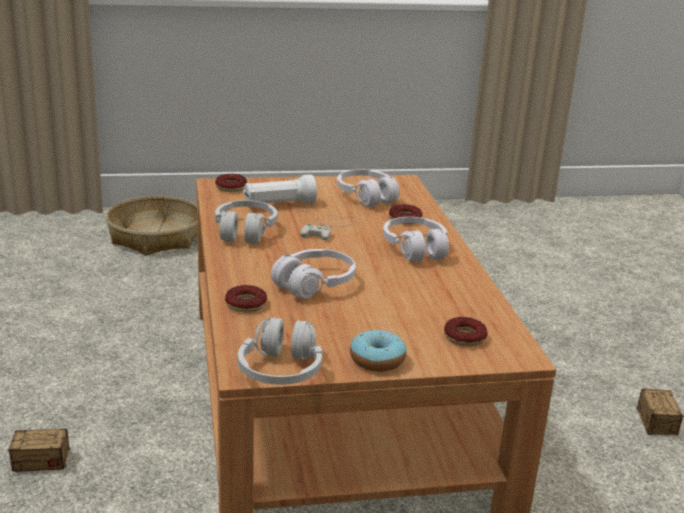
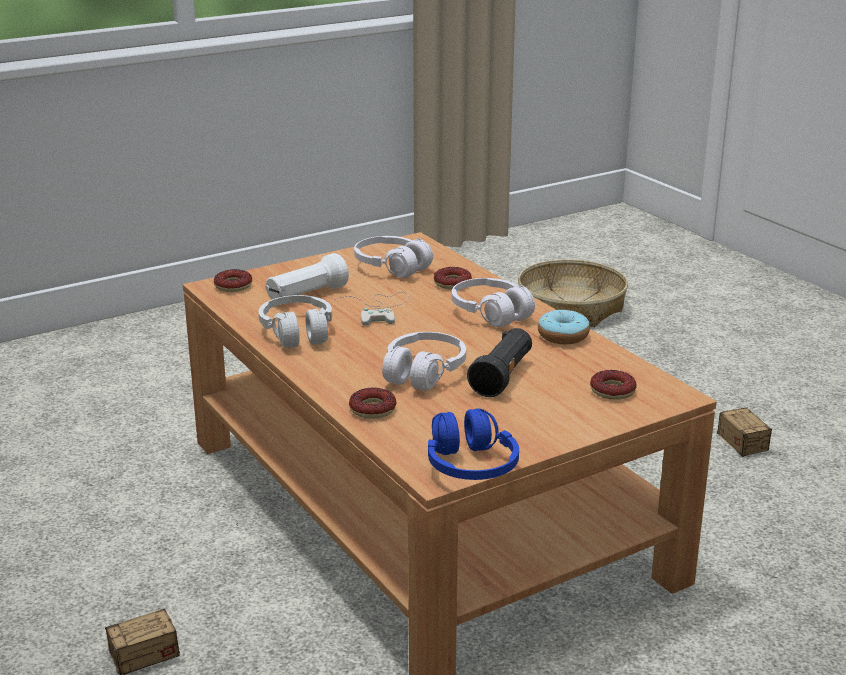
camera: 20 degrees left, 0 degrees up
(156, 237) = (77, 370): basket -> basket (571, 307)
(281, 370) = (470, 466): white headphones -> blue headphones
(377, 302) = (502, 377): none -> black flashlight
(377, 360) = (551, 433): donut -> donut (563, 336)

